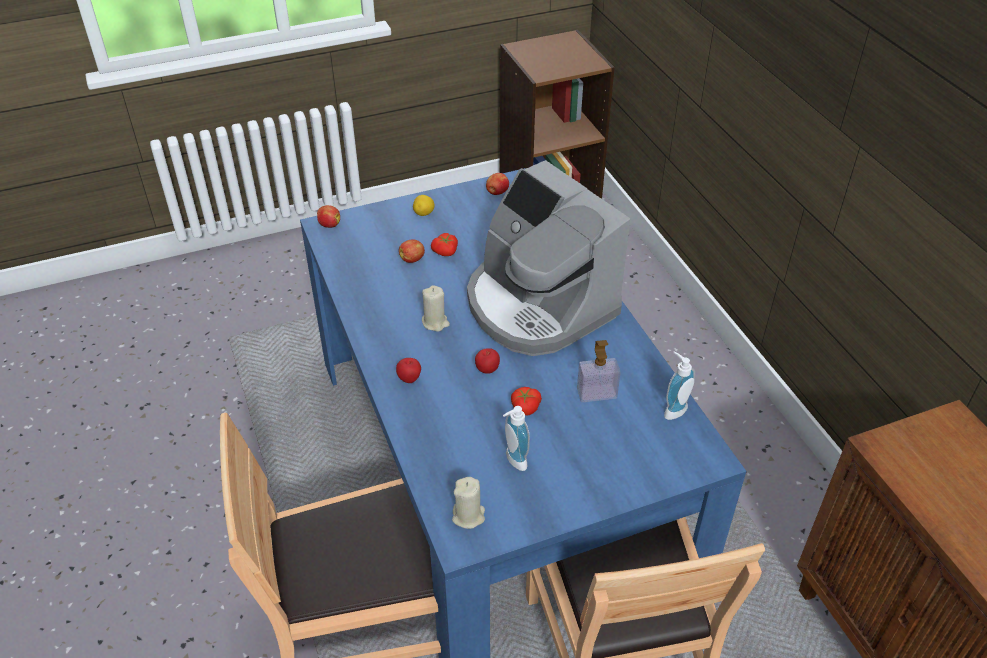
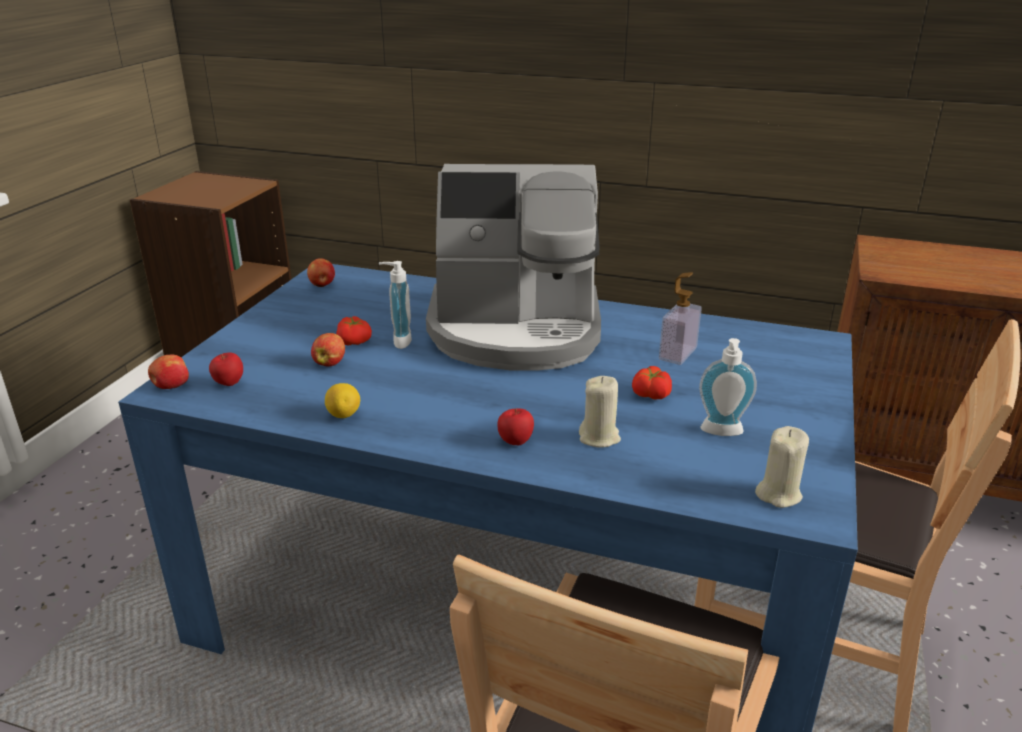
camera: 50 degrees left, 15 degrees down
(424, 214) = (274, 329): lemon -> lemon (344, 415)
(435, 322) = (450, 391): beige candle -> beige candle (599, 437)
(487, 370) = (568, 392): apple -> apple (229, 384)
(673, 409) = (741, 331): soap dispenser -> soap dispenser (398, 341)

